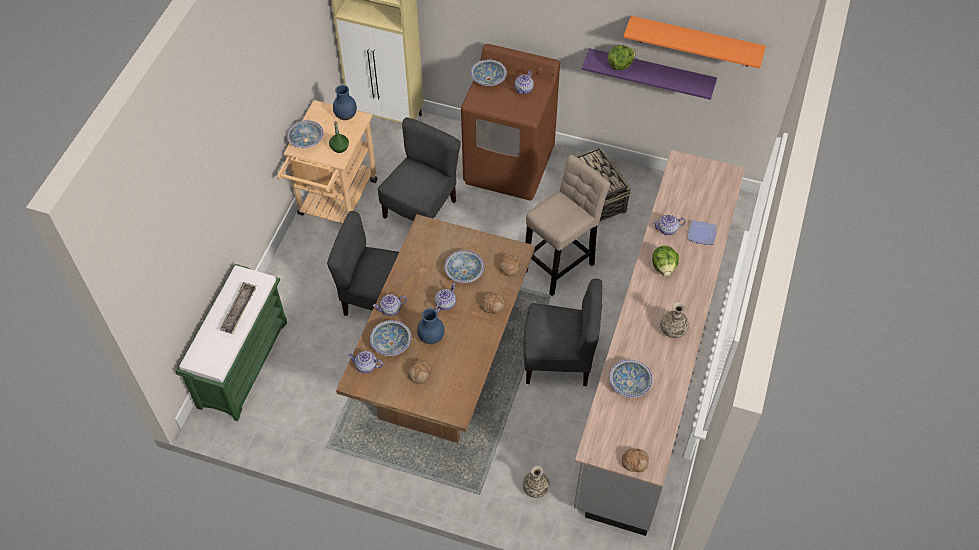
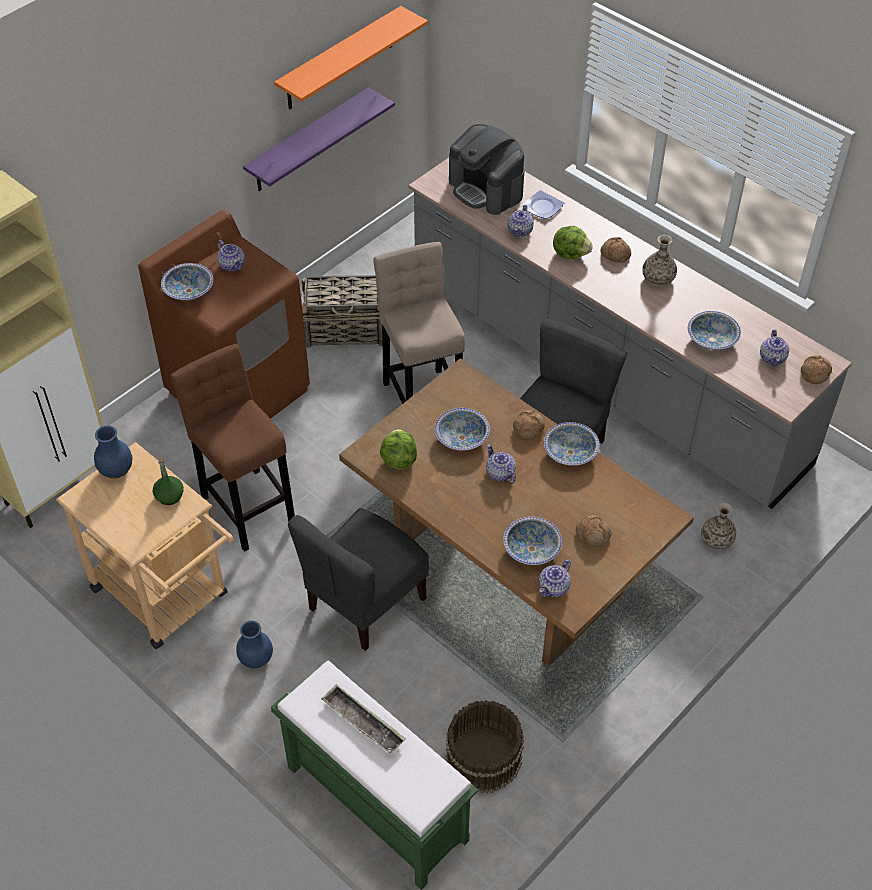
camera: 65 degrees left, 5 degrees down
(297, 407) = (483, 756): none -> brown bucket
(306, 140) = (128, 530): bowl -> bowl (570, 453)
(391, 309) = (478, 531): teapot -> teapot (772, 358)
(421, 210) = (246, 505): grey chair -> brown stool
(431, 337) = (544, 504): blue vase -> blue vase (256, 658)
(509, 267) = (479, 393): bread -> bread (615, 254)
(620, 65) = (290, 151): lettuce -> lettuce (398, 460)
(698, 194) = (486, 189): none -> coffee machine

